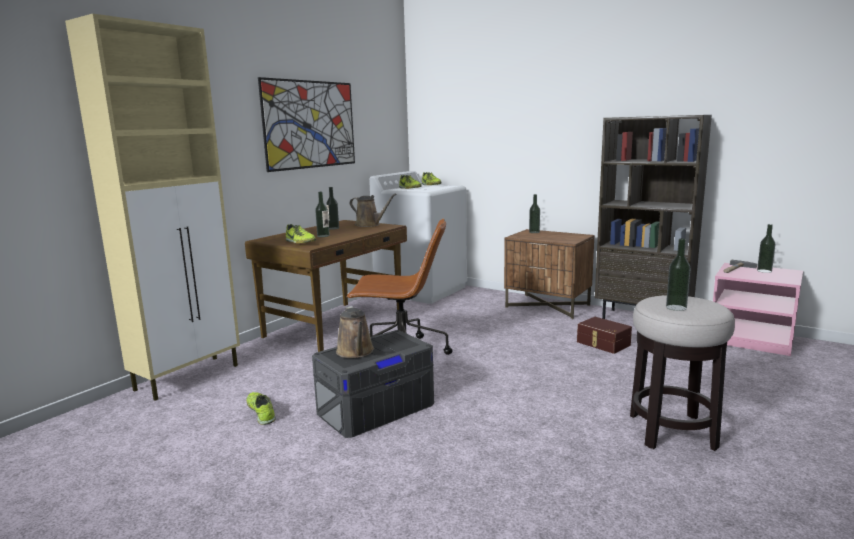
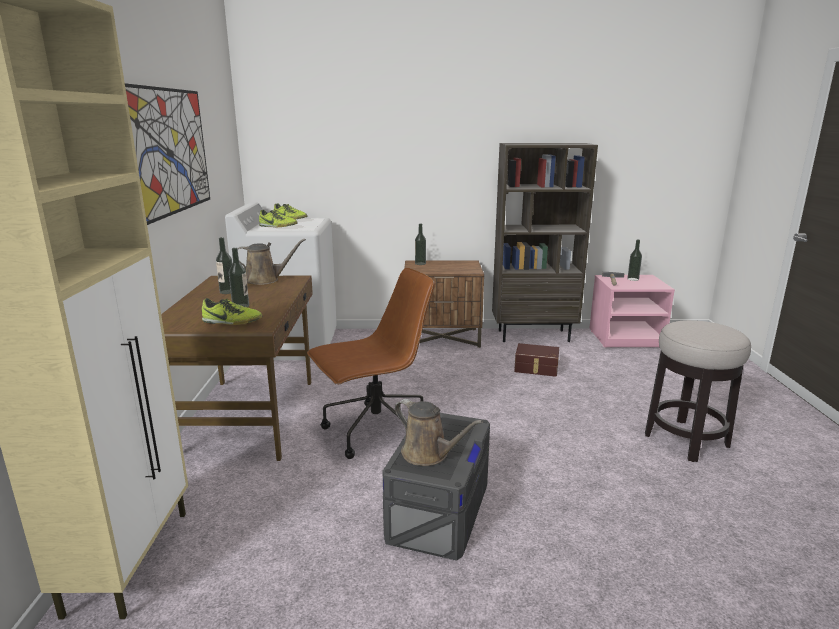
camera: 35 degrees left, 5 degrees up
(261, 412) = (314, 570): shoe -> none
(676, 307) = (710, 335): bottle -> none

